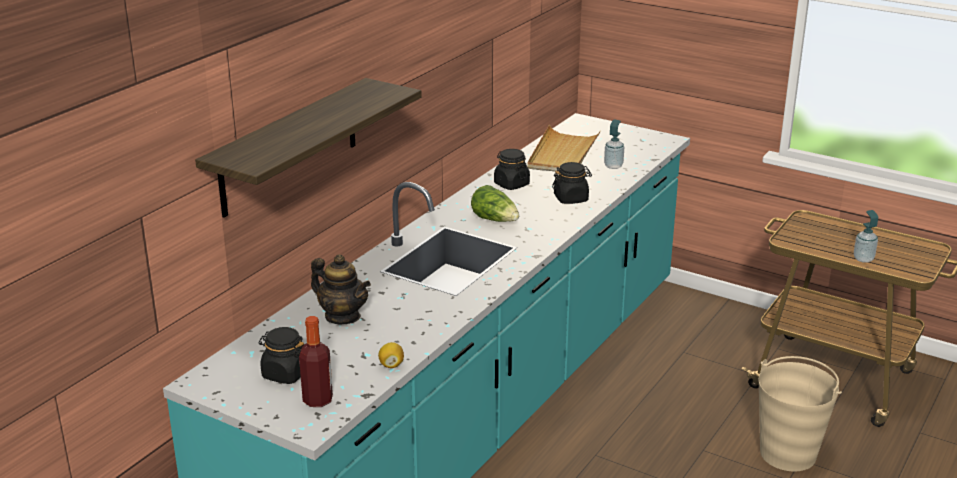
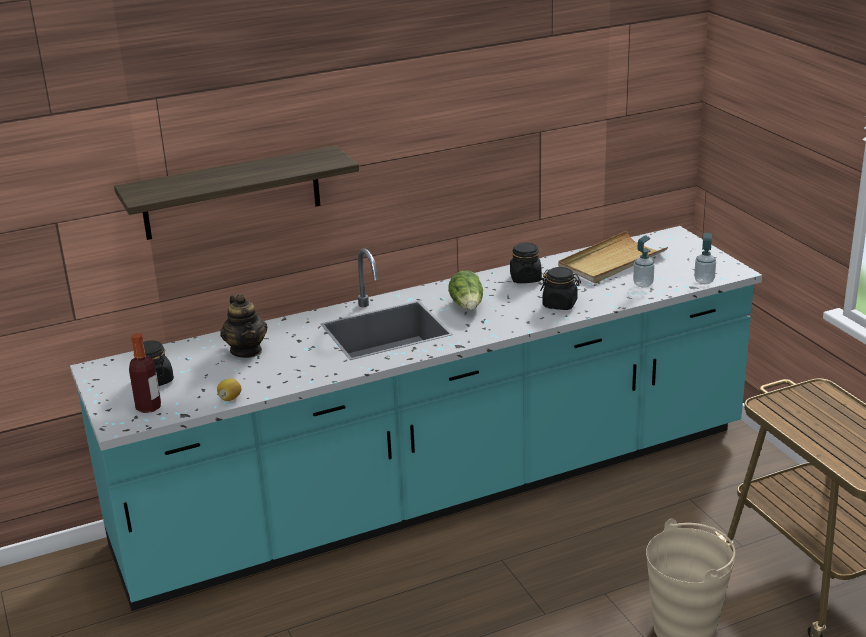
camera: 35 degrees right, 0 degrees up
(863, 259) = (825, 446): soap dispenser -> soap dispenser (704, 281)

